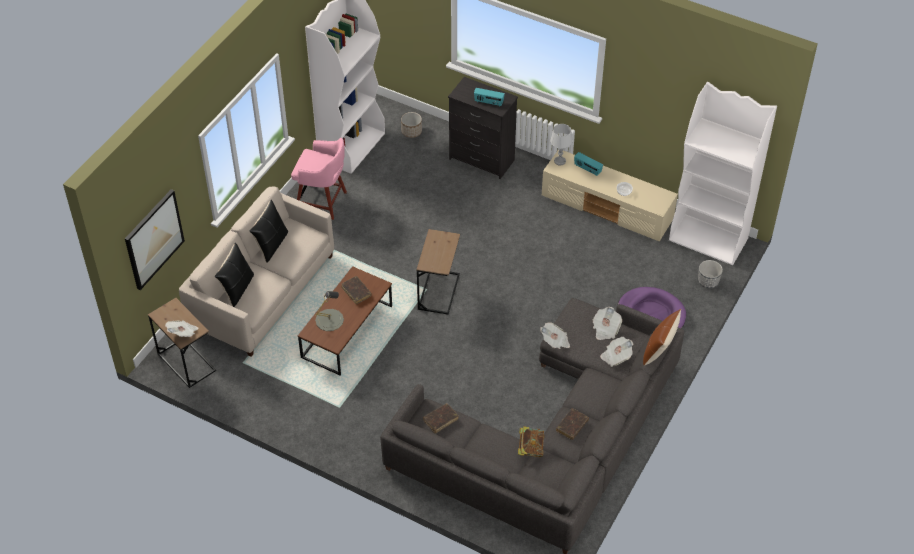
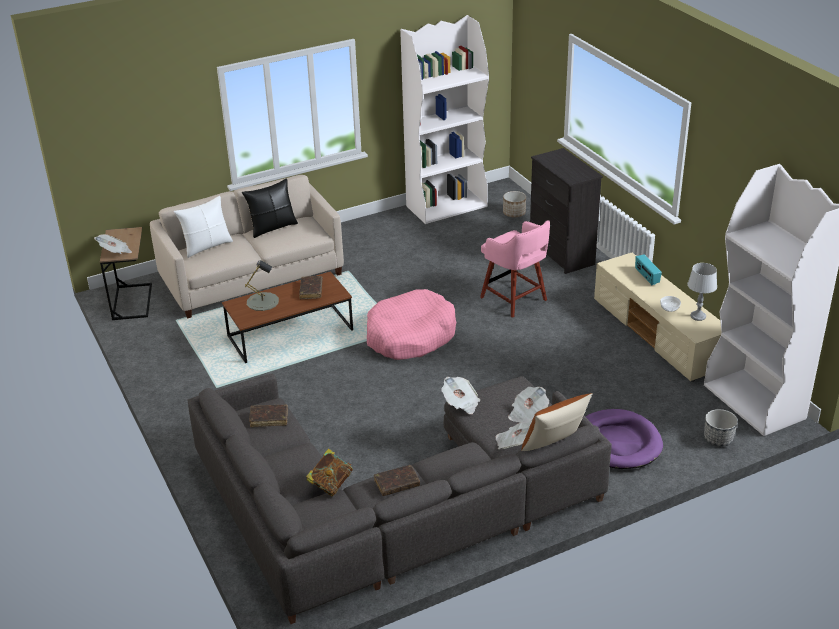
camera: 35 degrees right, 15 degrees down
(154, 239) = (132, 150): picture -> none
(237, 289) = (207, 246): black pillow -> white pillow
(323, 202) = (377, 235): pink stool -> pink stool (514, 300)
(438, 291) = (410, 336): brown side table -> pink dog bed
(488, 102) = (567, 171): radio -> none
(559, 161) = (622, 261): grey table lamp -> grey table lamp (697, 316)

